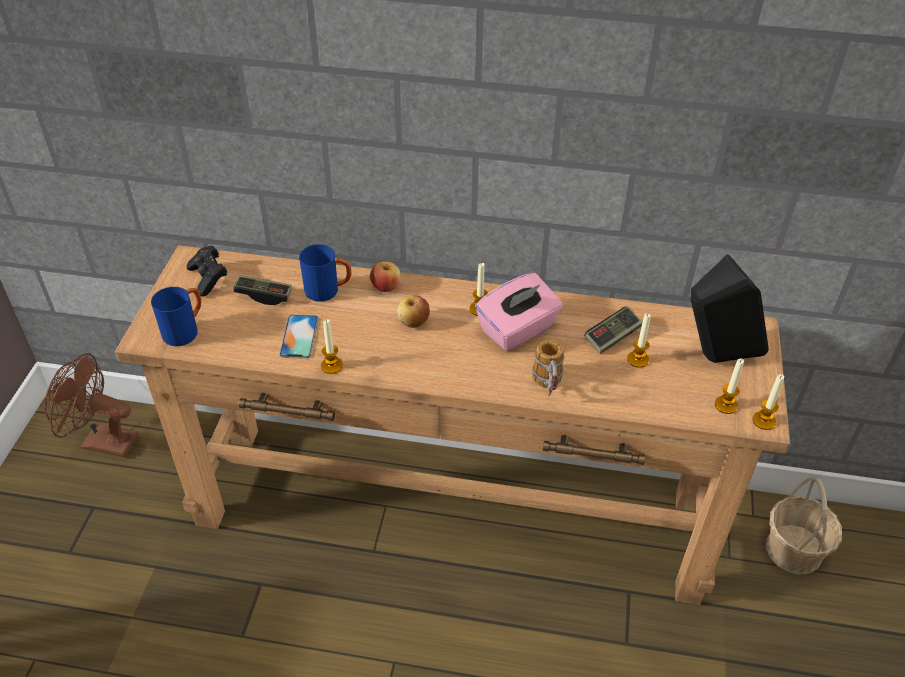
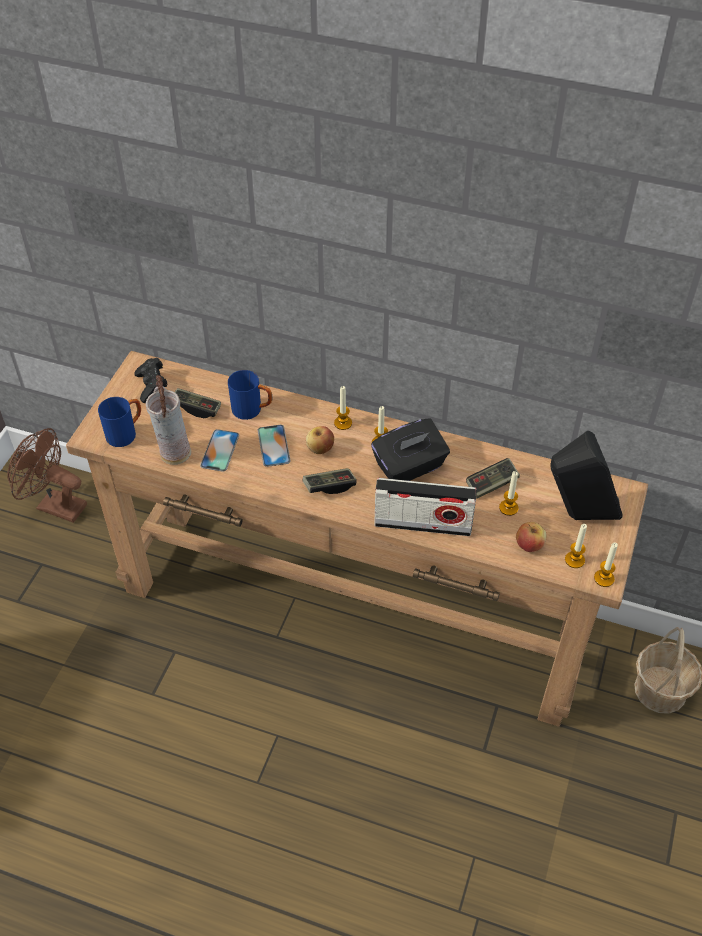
camera: 10 degrees right, 5 degrees up
(246, 346) = (174, 454): none -> vase
(331, 366) = (242, 481): candle -> candle (343, 423)
(360, 325) = (273, 445): none -> phone
(386, 287) = (303, 412): apple -> apple (529, 545)
(433, 360) = (329, 486): none -> game controller
(518, 330) = (409, 467): pink tissue box -> black tissue box
(548, 387) = (423, 524): mug -> radio

